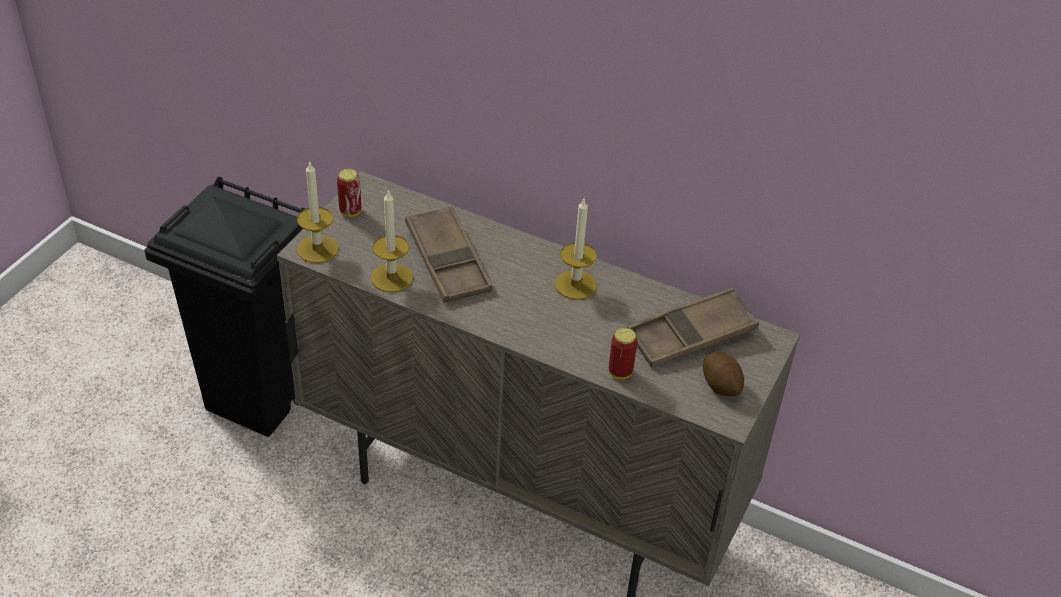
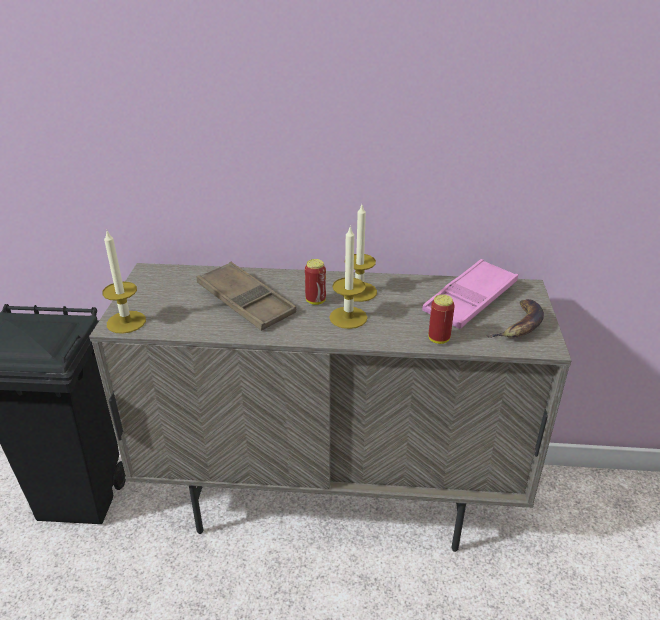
camera: 20 degrees left, 10 degrees down
(350, 211) = (142, 290): can -> can (315, 301)
(392, 277) = (204, 325): candle -> candle (348, 317)
(691, 335) = (470, 300): brown tray -> pink tray
(721, 385) = (520, 325): potato -> banana

